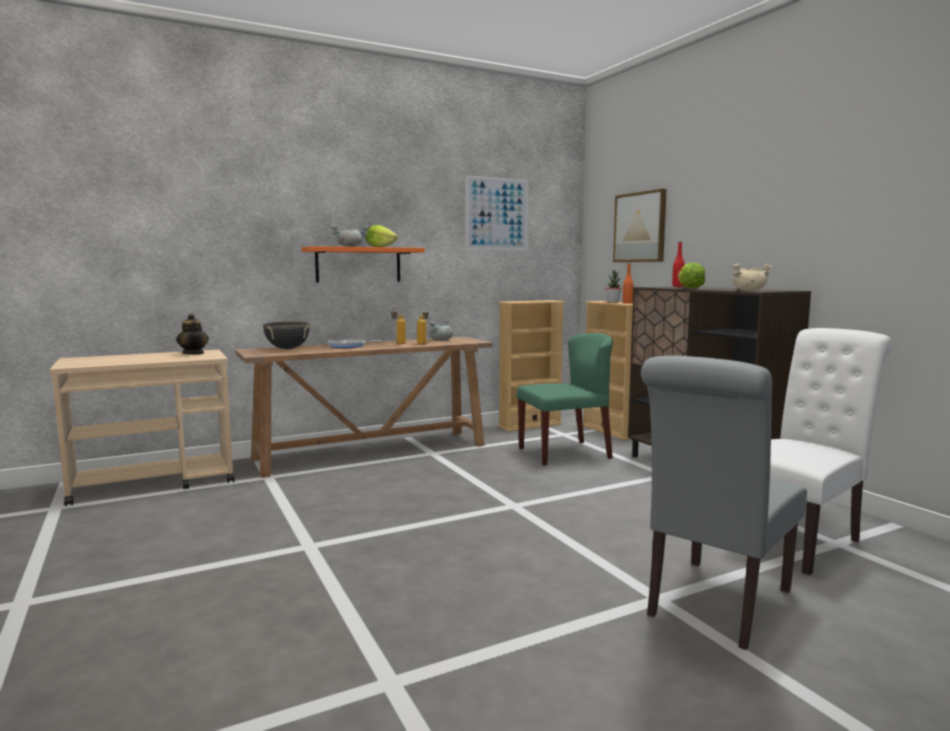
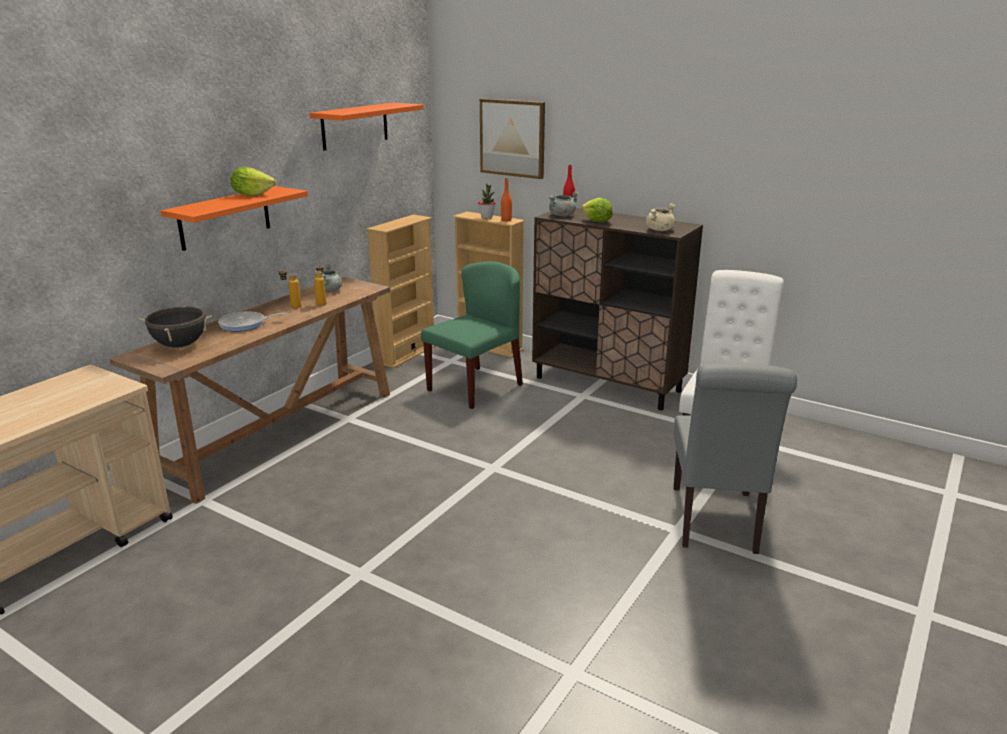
camera: 30 degrees left, 15 degrees up
(193, 353) = (78, 383): teapot -> none
(350, 247) = (223, 202): grey cooking pot -> grey cooking pot (562, 215)
(497, 214) = (355, 126): picture -> orange shelf

